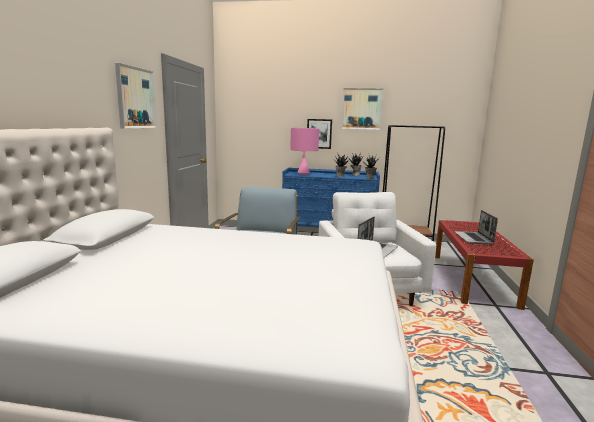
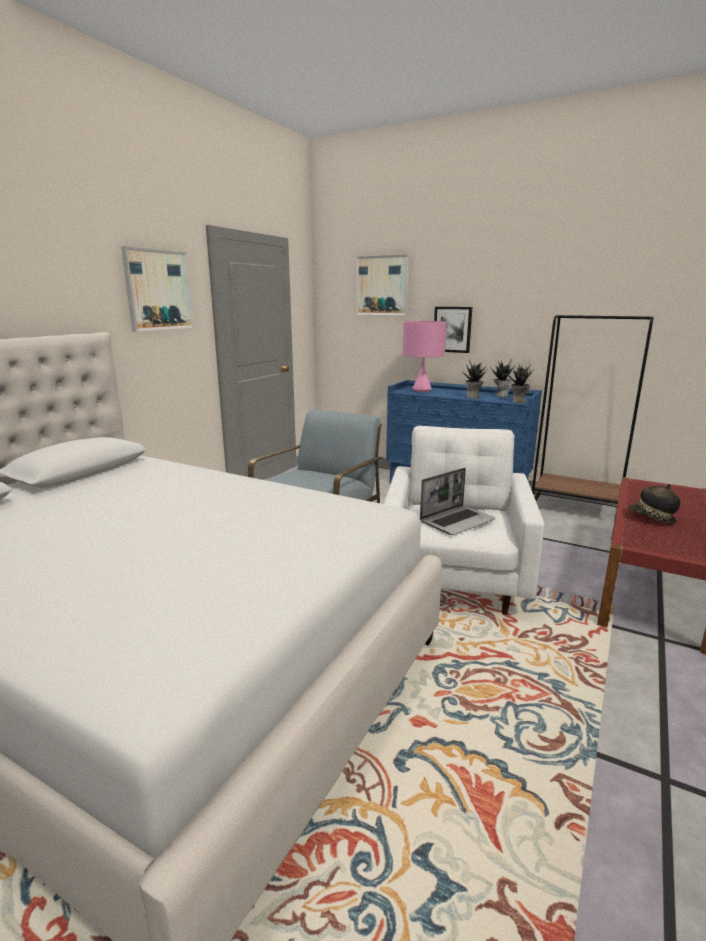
camera: 20 degrees right, 5 degrees up
(362, 109) = (519, 288): picture -> picture (382, 285)
(473, 238) = (651, 518): laptop -> hat

